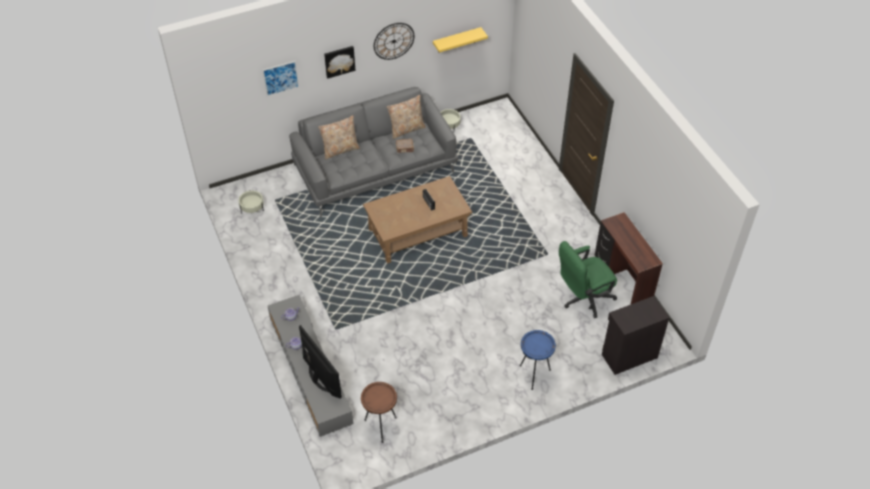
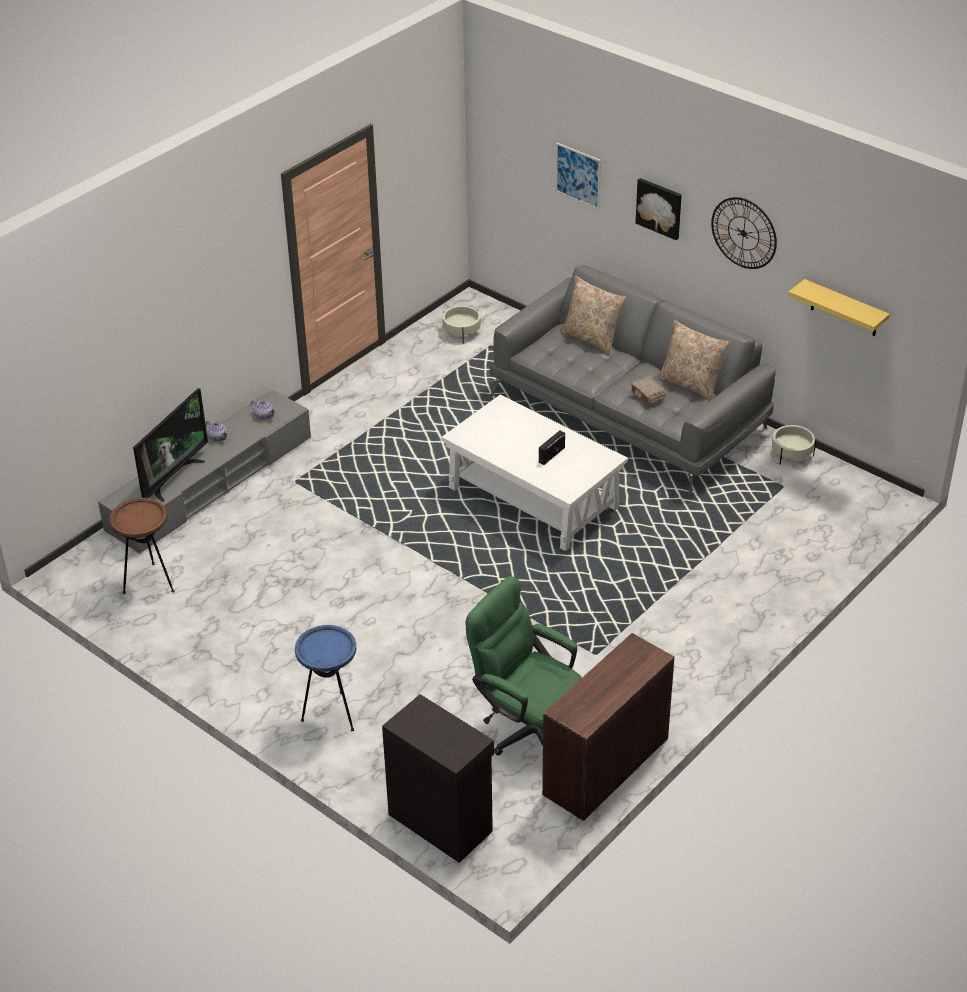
camera: 65 degrees right, 10 degrees down
(418, 232) = (534, 497): brown coffee table -> white coffee table

